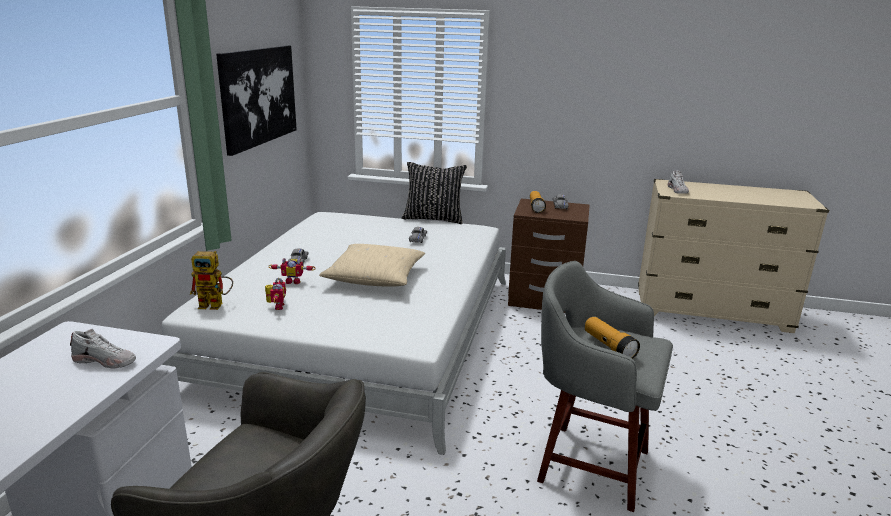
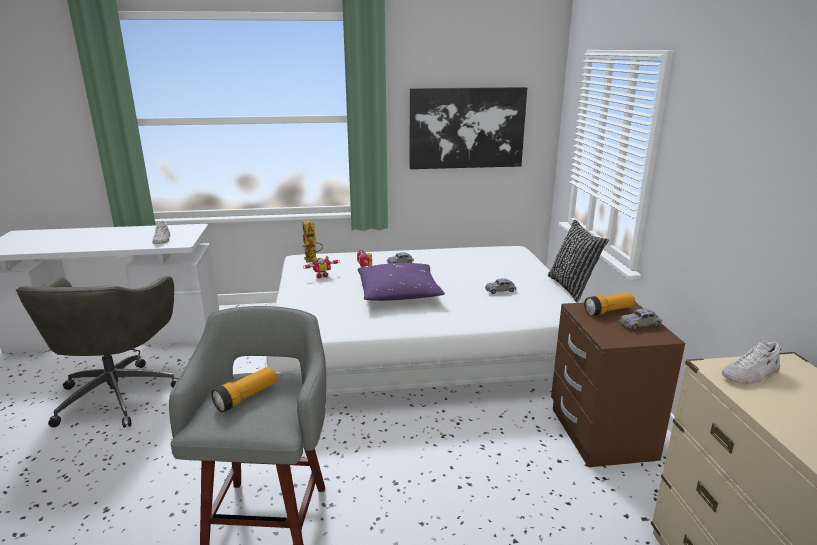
camera: 70 degrees right, 0 degrees up
(375, 277) = (399, 293): beige pillow -> purple pillow

